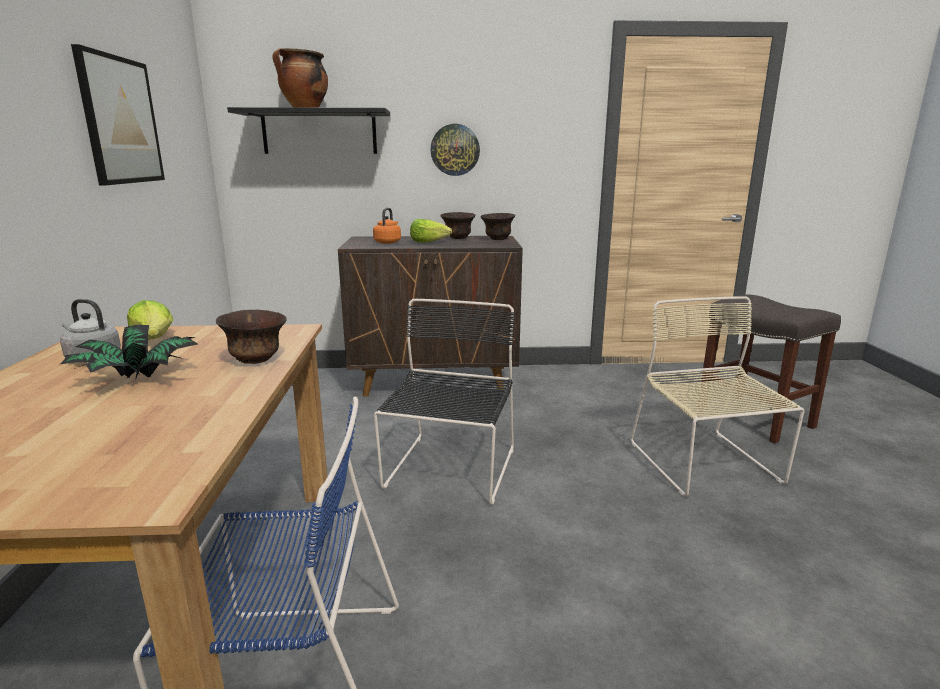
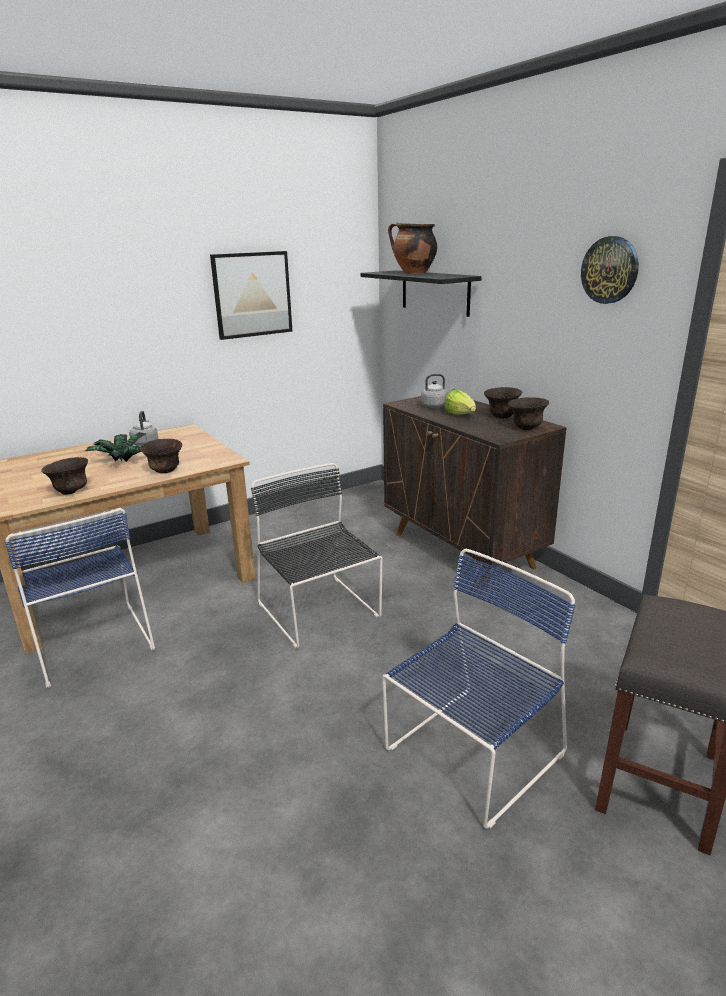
camera: 60 degrees right, 5 degrees up
(154, 339) = (182, 441): lettuce -> none
(199, 425) = (71, 491): none -> brown bowl
(388, 242) = (435, 405): orange kettle -> grey kettle
(450, 470) = (320, 612): black chair -> black chair turned 105 degrees counterclockwise
(455, 150) = (528, 321): wall clock -> wall clock (610, 270)
(706, 465) = (471, 754): beige chair -> blue chair

